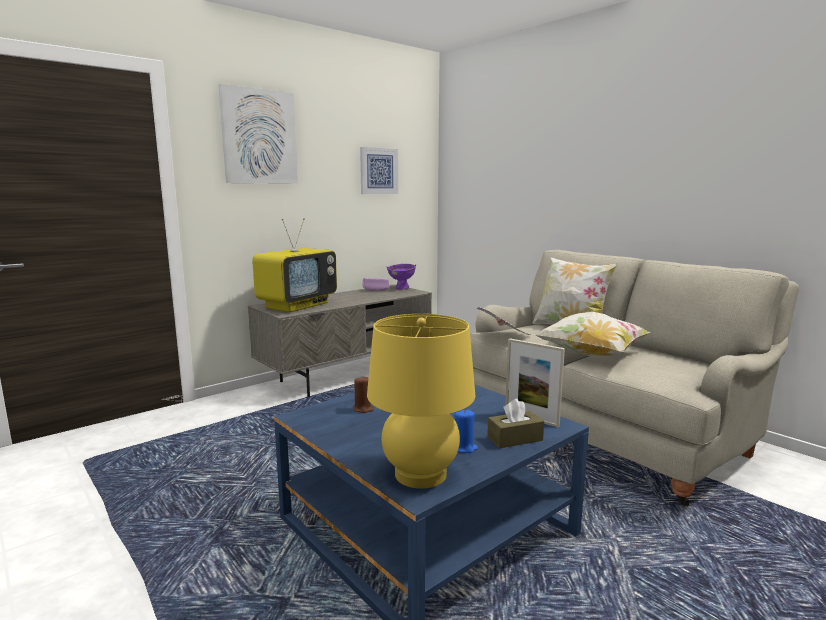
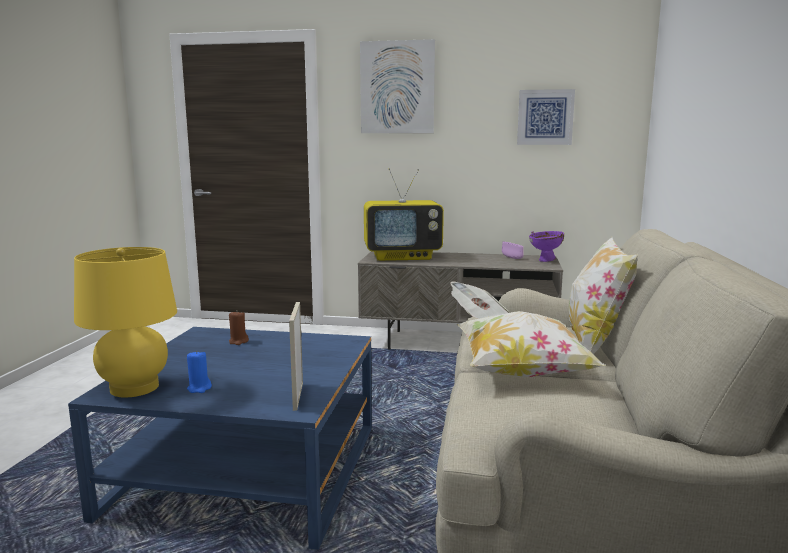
camera: 50 degrees right, 0 degrees up
(515, 439) = (241, 400): brown tissue box -> none

